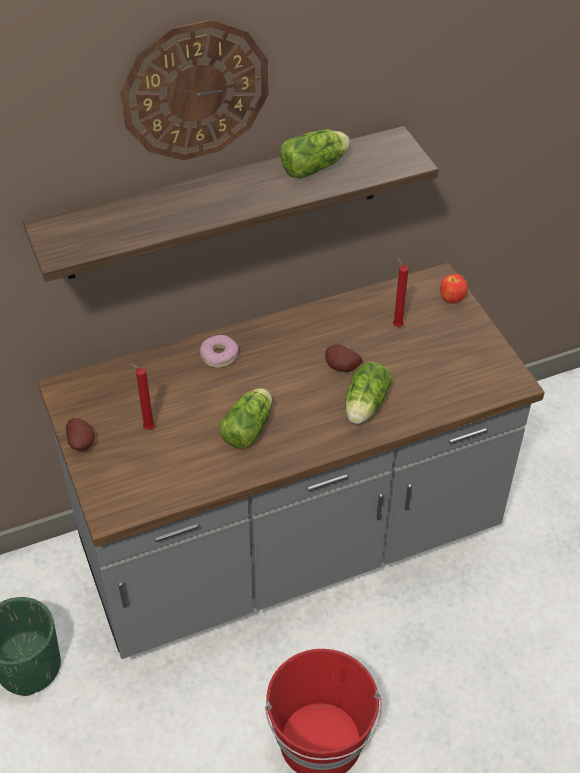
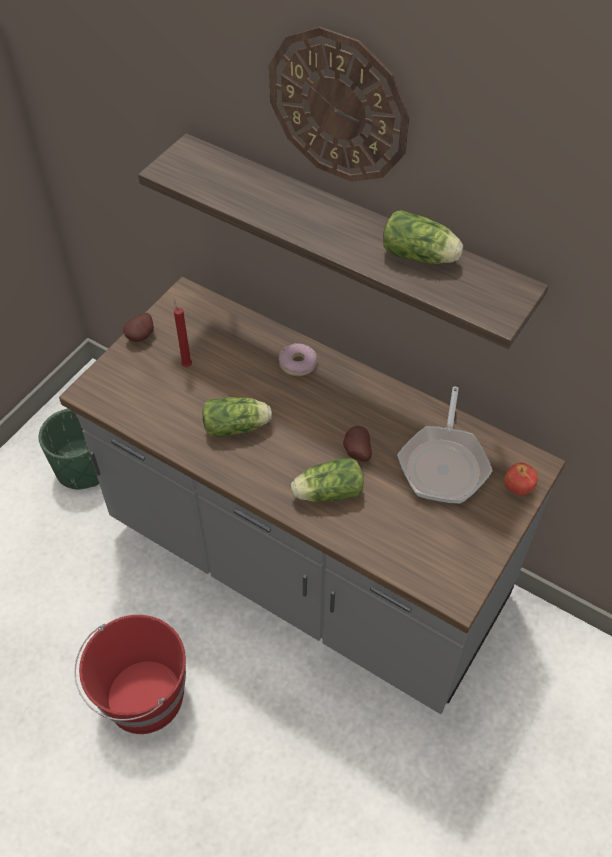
camera: 55 degrees right, 5 degrees up
(396, 325) = (444, 463): red candle -> frying pan

